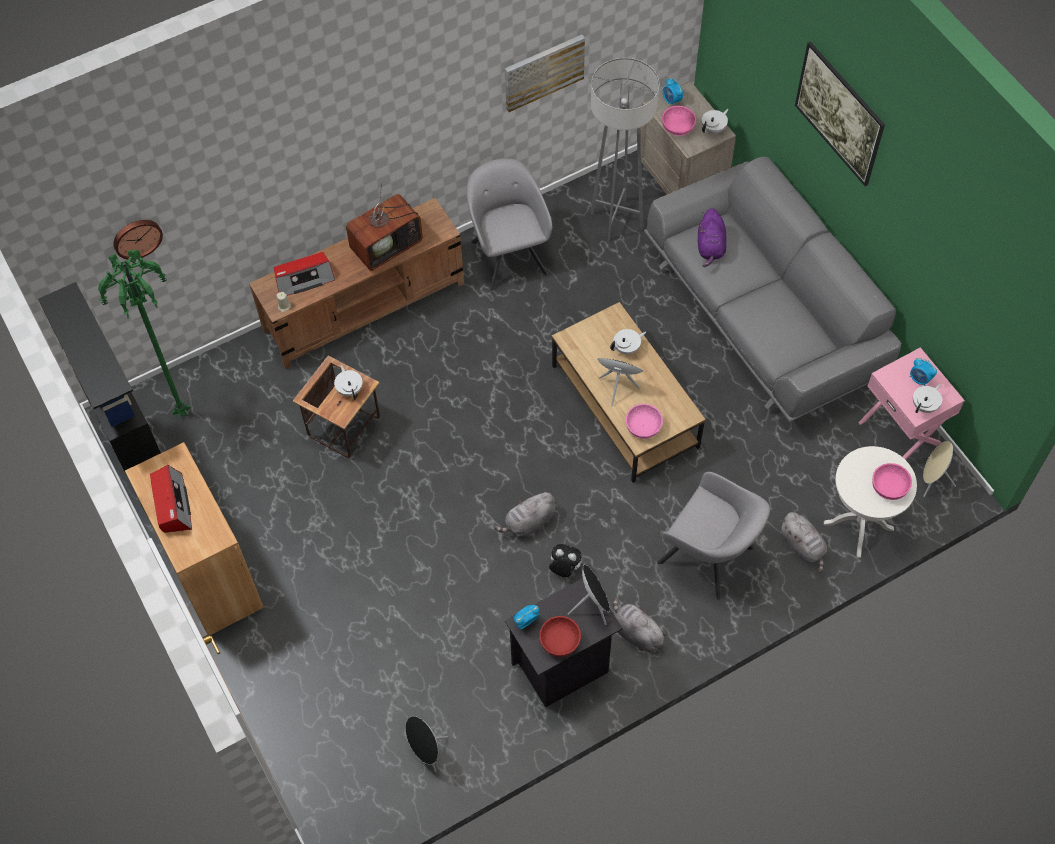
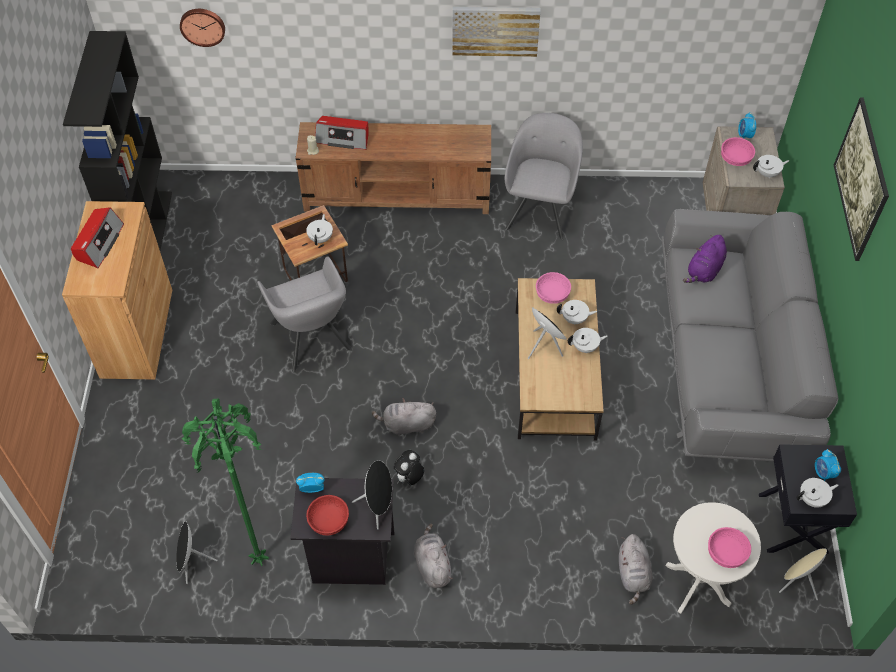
camera: 30 degrees right, 5 degrees down
(184, 412) = (207, 206): green floor lamp -> green floor lamp (261, 560)
(387, 244) = (427, 142): television -> none
(543, 71) = (623, 47): picture -> picture (495, 30)
(564, 569) = (409, 478): plush toy -> plush toy turned 105 degrees counterclockwise
(616, 220) = (651, 223): grey floor lamp -> none
(642, 426) = (543, 389): pink bowl -> pink bowl (552, 294)
(653, 369) = (585, 347): none -> white teapot
(709, 557) = (541, 537): grey armchair -> grey armchair (312, 339)
(900, 432) = (794, 523): pink side table -> black side table

